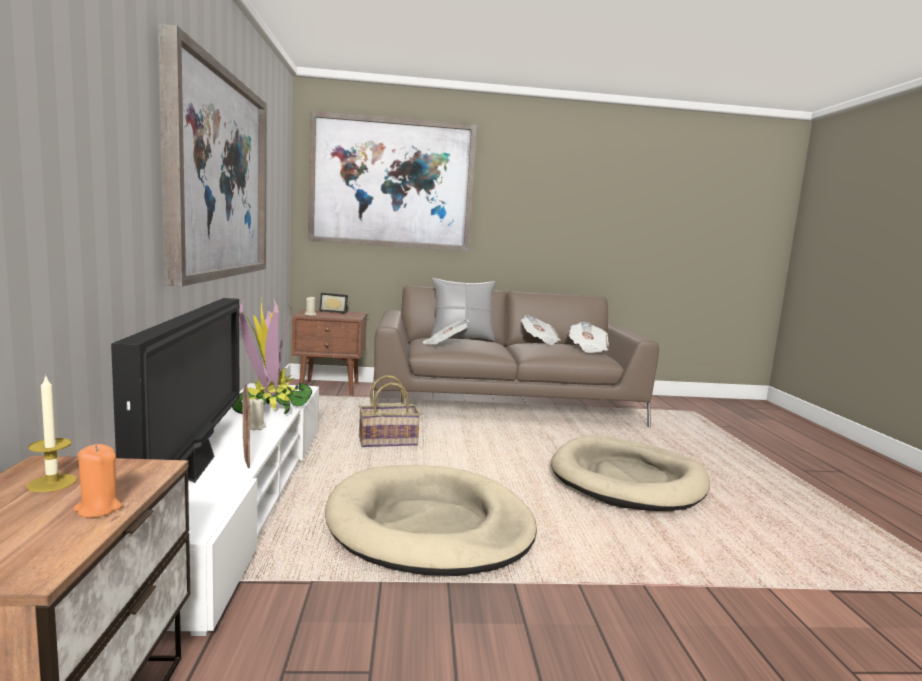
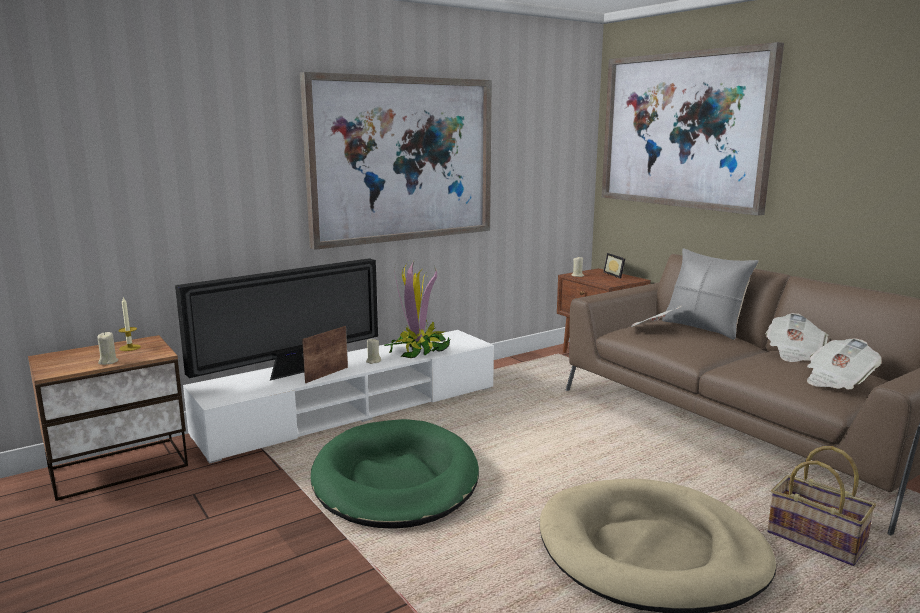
camera: 60 degrees right, 5 degrees up
(98, 509) = (108, 362): orange candle -> beige candle
(388, 441) = (527, 414): basket -> basket (817, 539)
(429, 526) = (396, 480): beige dog bed -> green dog bed

